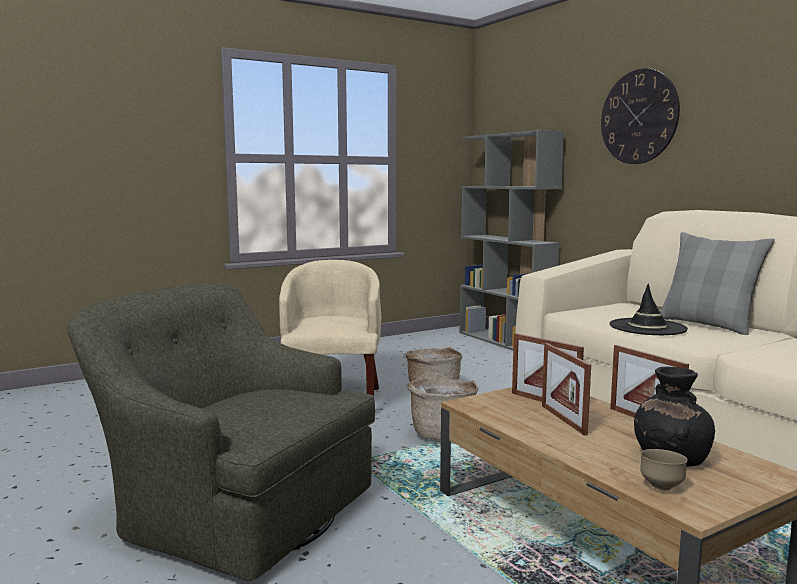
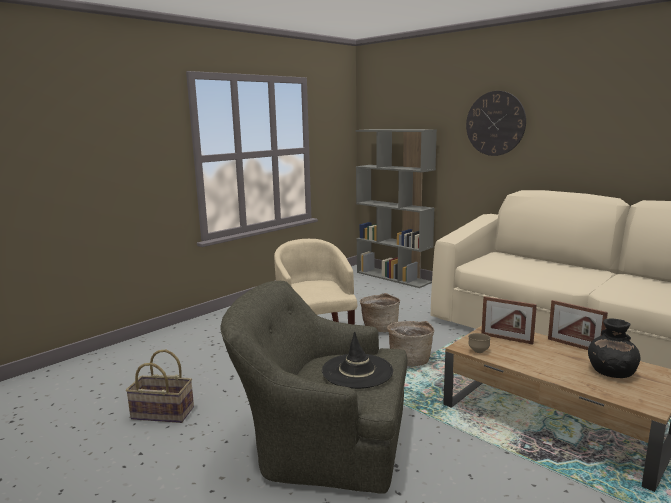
camera: 15 degrees left, 5 degrees up
(79, 450) = (162, 413): none -> basket
(563, 419) = (529, 352): picture frame -> none
(647, 327) = (530, 274): black hat -> black hat (357, 371)
(661, 487) = (623, 393): brown bowl -> brown bowl (478, 351)
(707, 325) = (560, 267): grey pillow -> none

